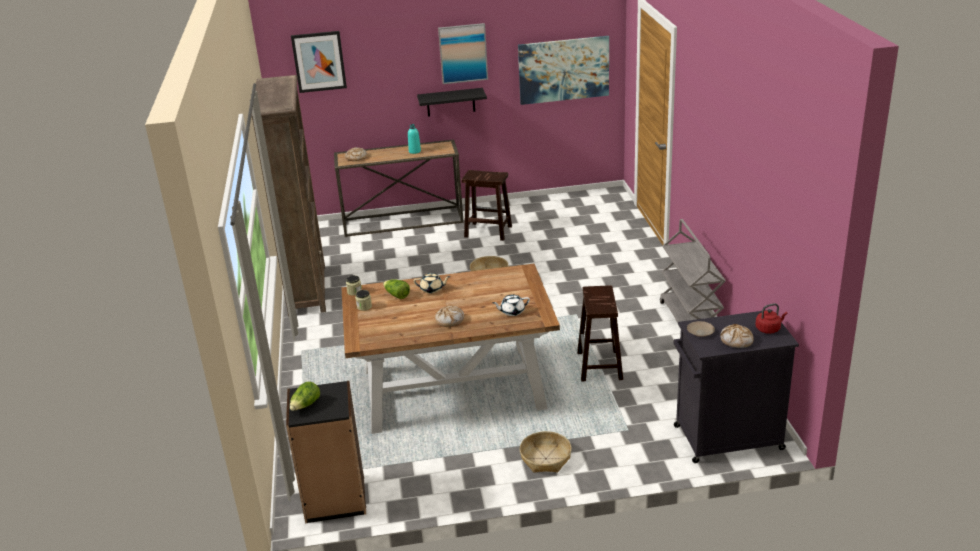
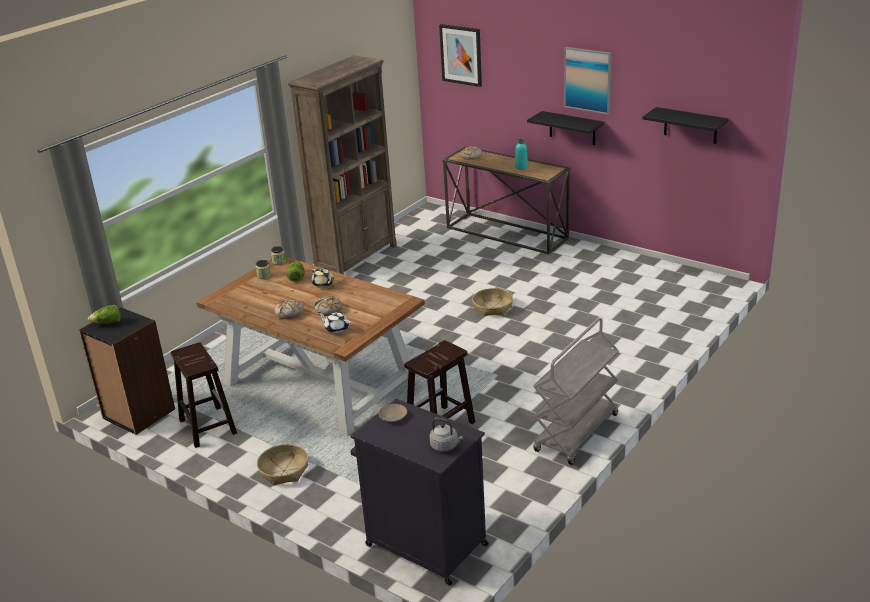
camera: 45 degrees right, 0 degrees up
(487, 231) = (553, 270): brown stool -> brown stool (207, 426)
(563, 69) = (690, 125): picture -> black shelf
(736, 341) = (402, 439): bread -> bread (328, 310)
(769, 329) = (445, 446): red kettle -> grey kettle

